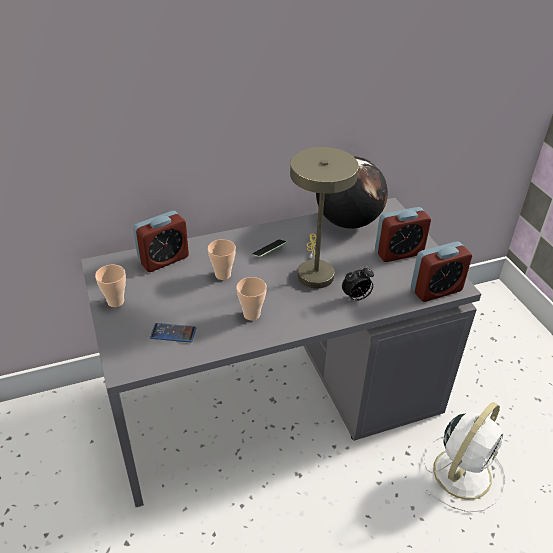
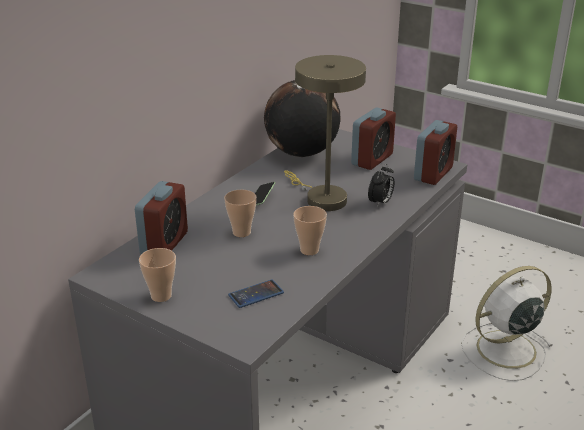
camera: 35 degrees left, 10 degrees down
(463, 471) = (503, 350): white fan -> white fan turned 120 degrees counterclockwise

